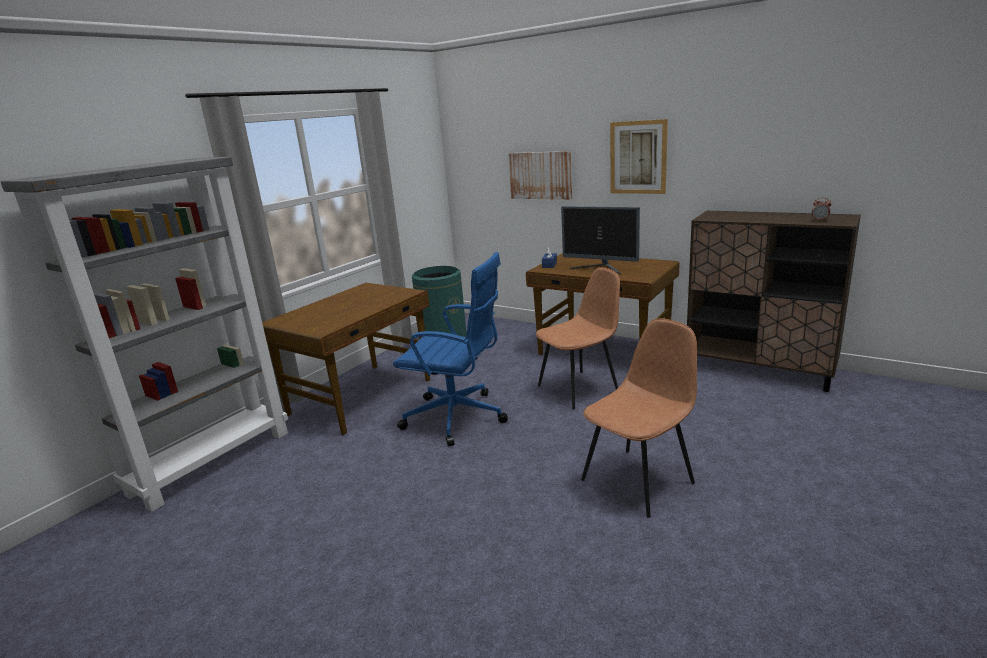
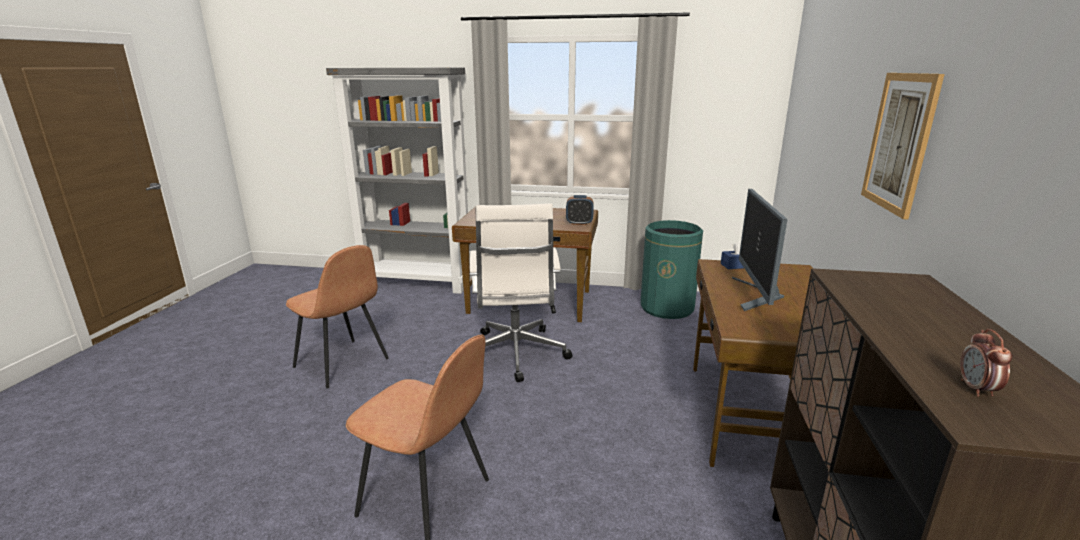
camera: 65 degrees right, 0 degrees up
(398, 291) = (579, 223): none -> alarm clock
(458, 417) = (515, 355): blue office chair -> white office chair
(540, 175) = (827, 145): picture -> none
(579, 389) = (623, 416): brown chair -> brown chair (342, 364)

